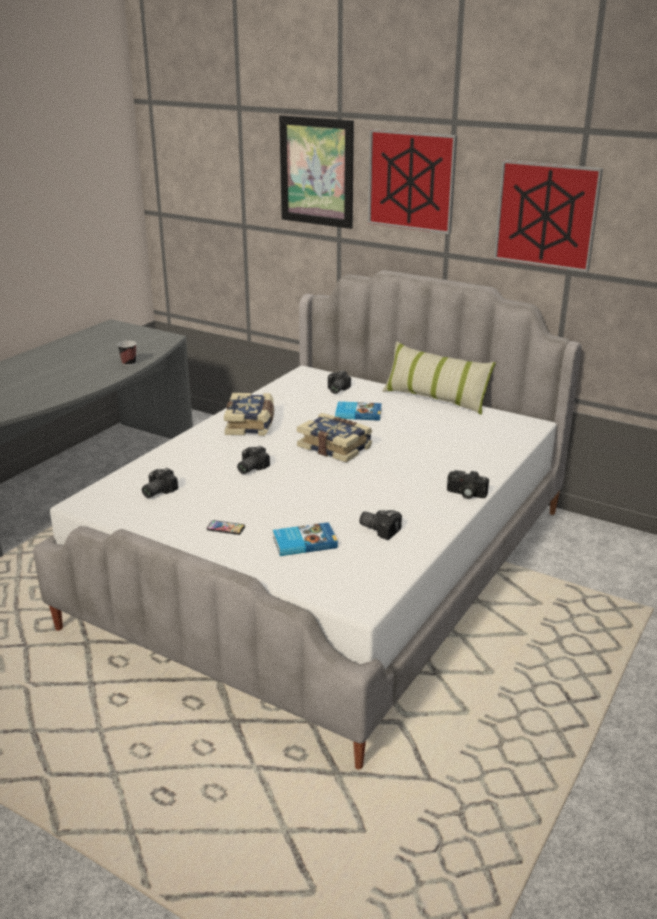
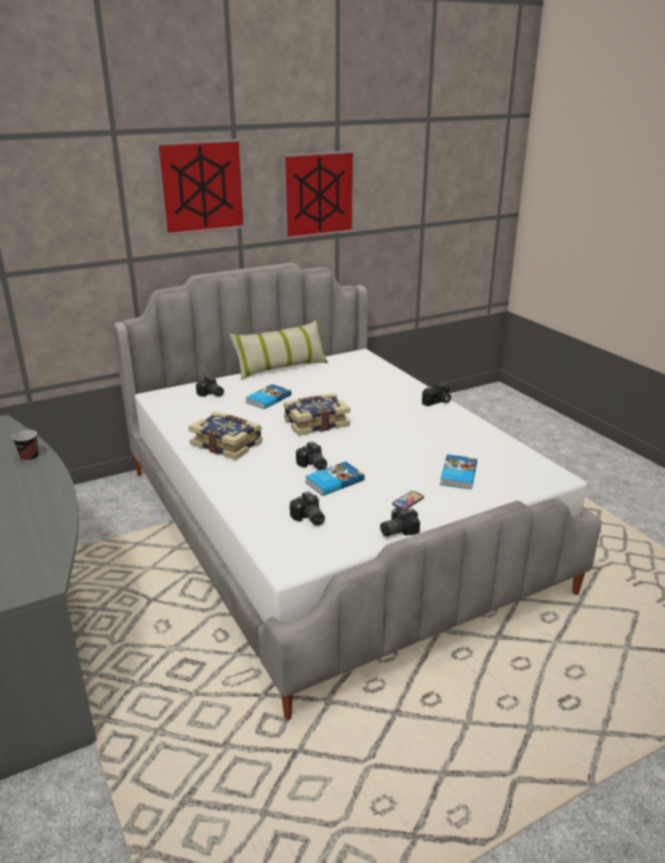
camera: 60 degrees left, 0 degrees up
(230, 485) = (333, 481): none -> book
(316, 172) = (96, 195): picture -> none
(380, 529) = (461, 442): camera -> camera (396, 530)

